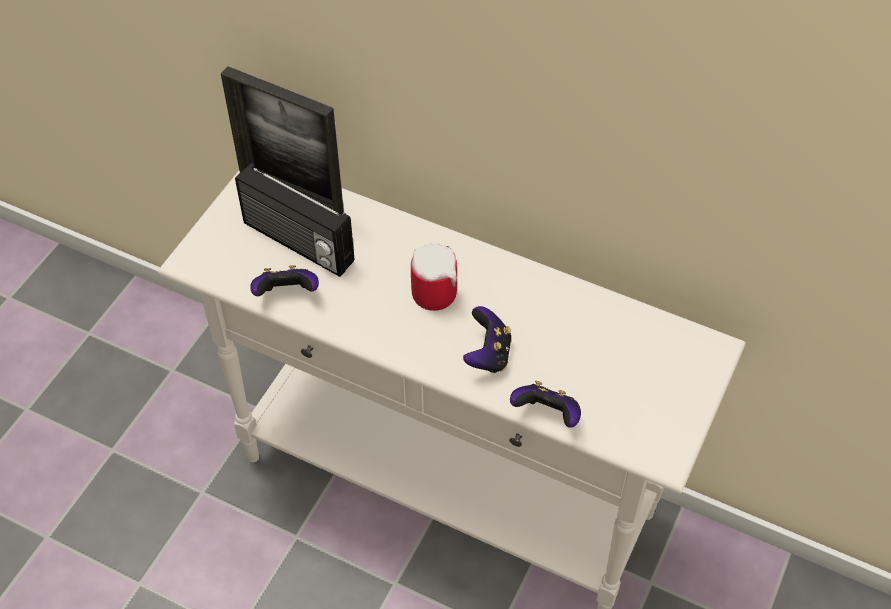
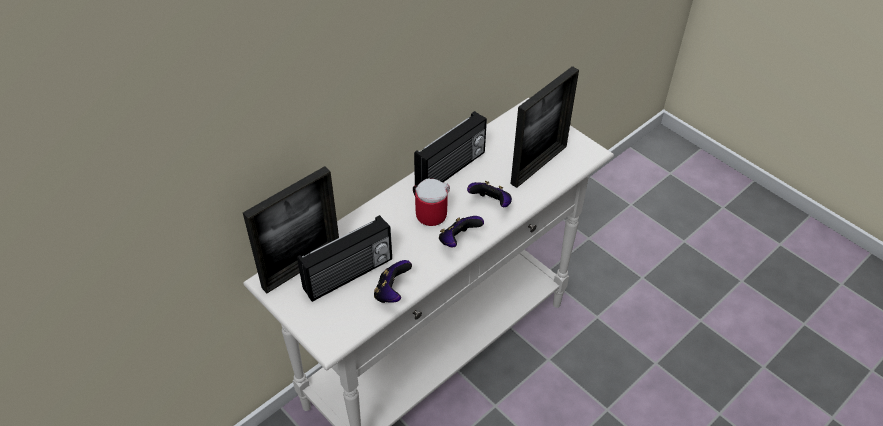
camera: 70 degrees left, 5 degrees down
(531, 290) = (451, 170): none -> radio
(547, 415) = (546, 191): game controller -> game controller (458, 240)
(597, 392) = (539, 165): none -> picture frame

